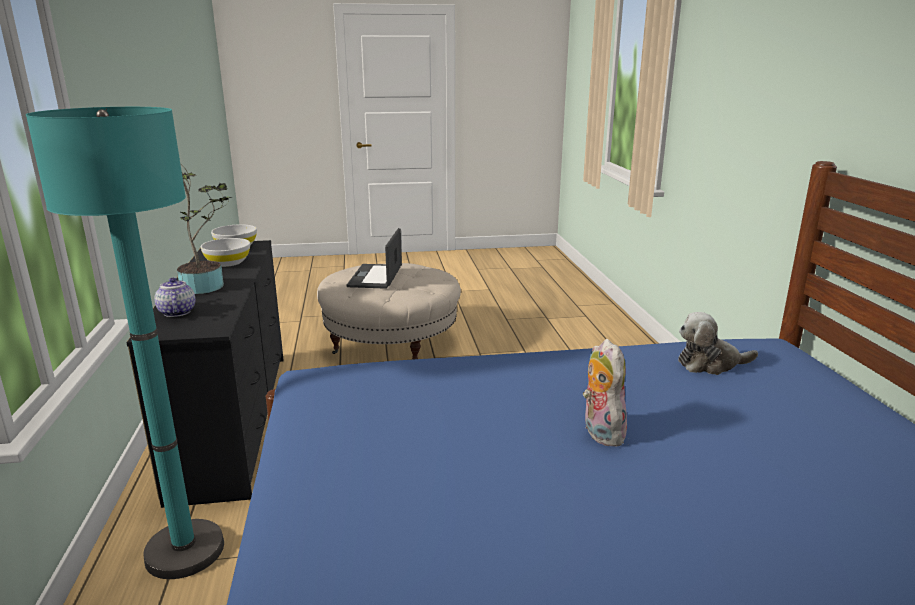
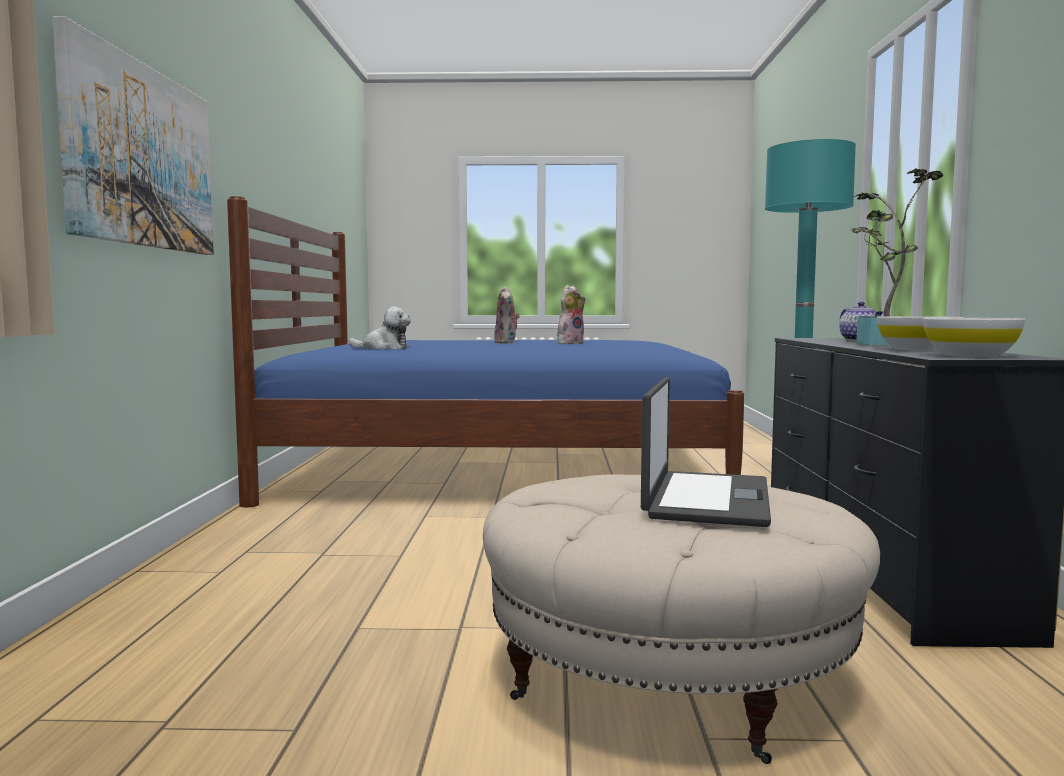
camera: 170 degrees left, 15 degrees down
(485, 426) = (570, 343): none -> plush toy
(748, 131) = (142, 157): none -> picture

